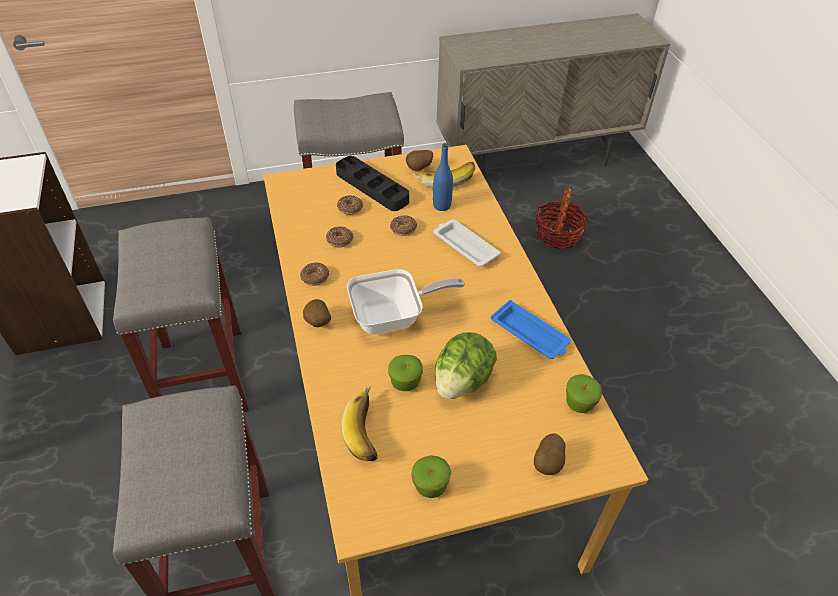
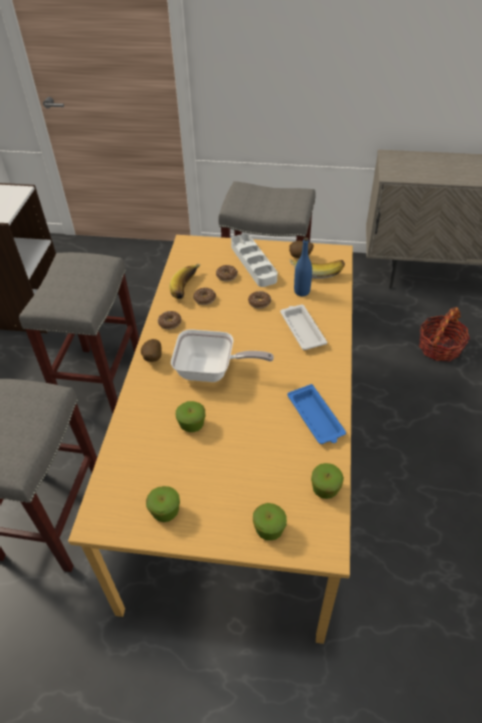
camera: 25 degrees right, 0 degrees up
(368, 431) = (143, 453): banana -> banana (188, 288)
(372, 187) = (253, 263): black tray -> white tray
(462, 381) = (237, 438): lettuce -> none
(548, 463) = (269, 529): potato -> apple

